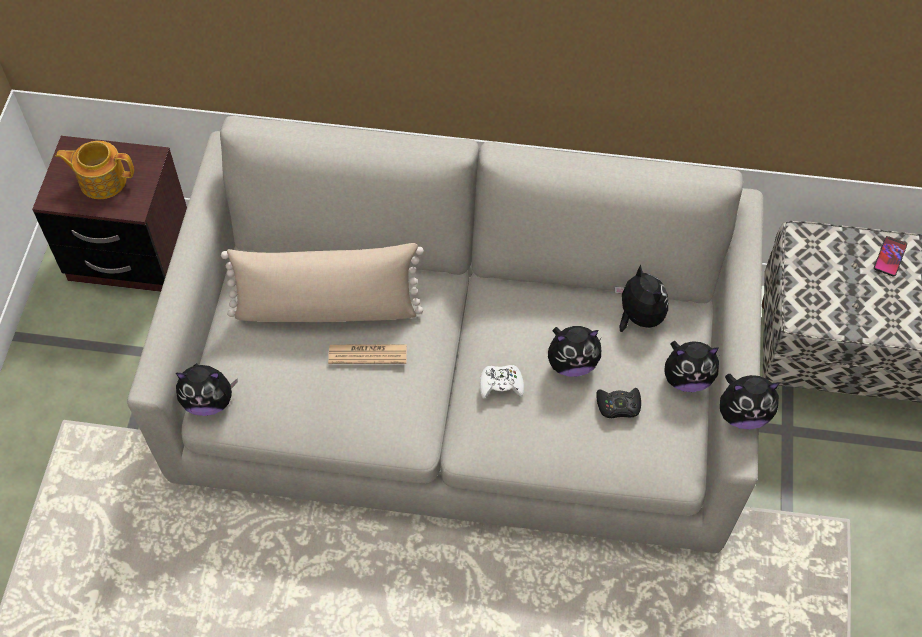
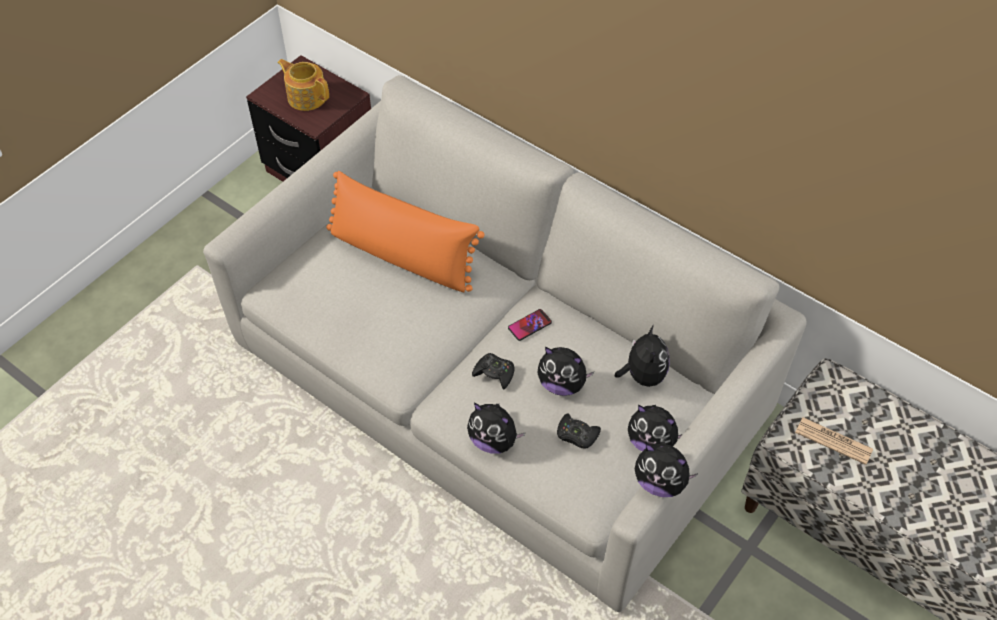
camera: 30 degrees right, 5 degrees down
(209, 401) = (273, 283): plush toy -> plush toy (493, 441)
(327, 308) = (402, 256): beige pillow -> orange pillow
(367, 354) = (408, 303): newspaper -> newspaper (833, 441)
(501, 384) = (494, 373): white game controller -> black game controller
(890, 257) = (902, 429): phone -> phone (529, 325)

